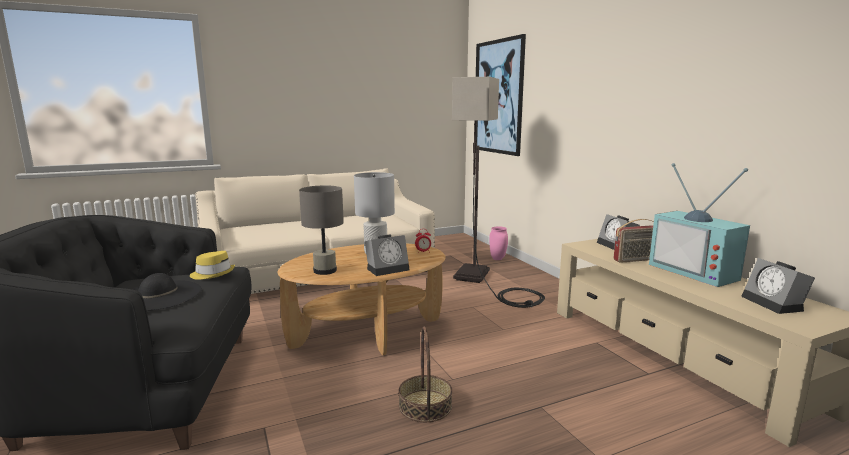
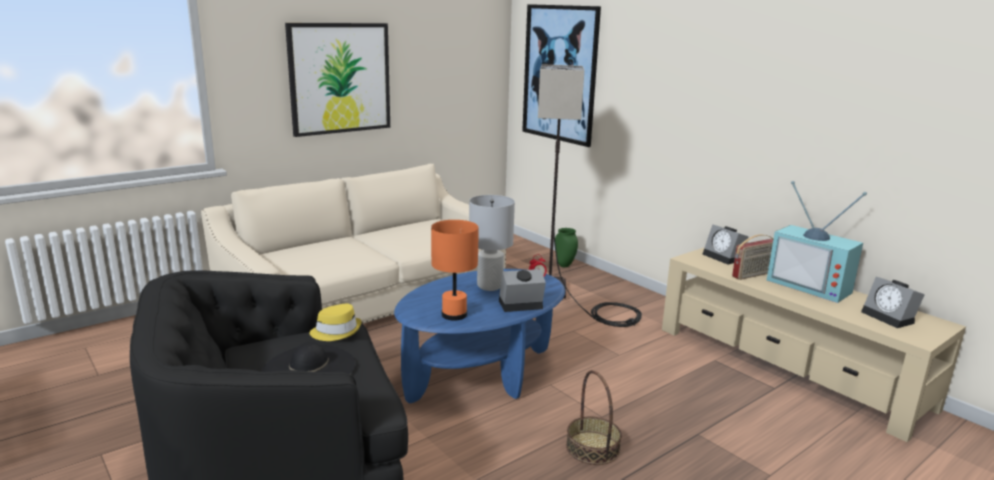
camera: 15 degrees left, 5 degrees up
(316, 100) = (340, 78): none -> picture
(325, 270) = (454, 314): grey table lamp -> orange table lamp
(367, 333) = (481, 374): brown coffee table -> blue coffee table
(388, 268) = (519, 306): alarm clock -> alarm clock turned 150 degrees counterclockwise
(498, 259) = (565, 265): pink vase -> green vase

